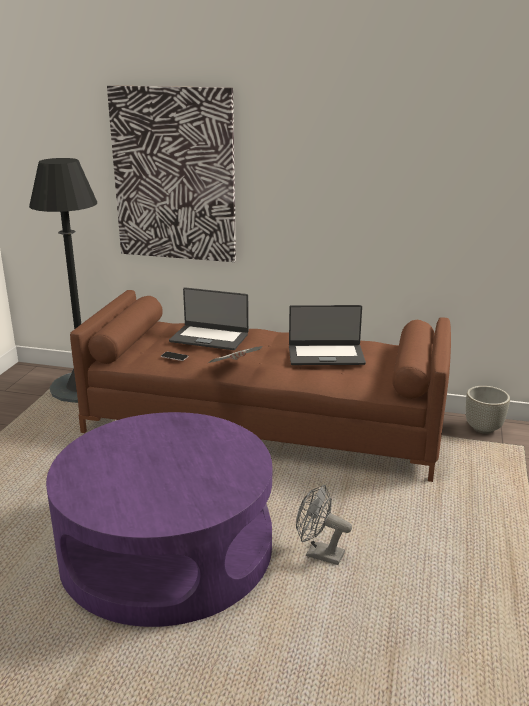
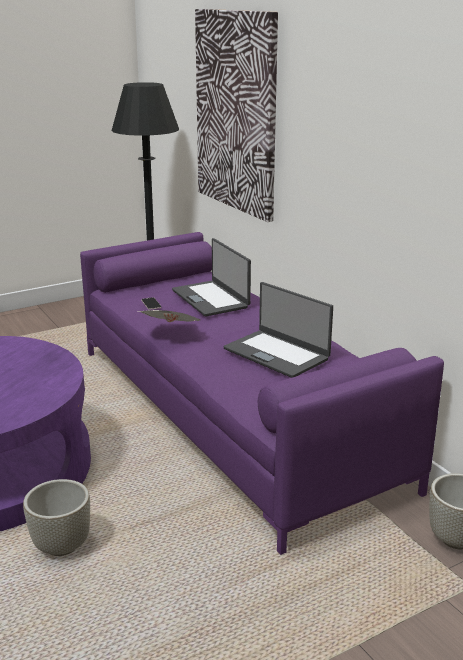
camera: 45 degrees right, 0 degrees up
(265, 423) = (232, 414): brown sofa -> purple sofa
(319, 553) = (61, 546): grey fan -> grey planter

